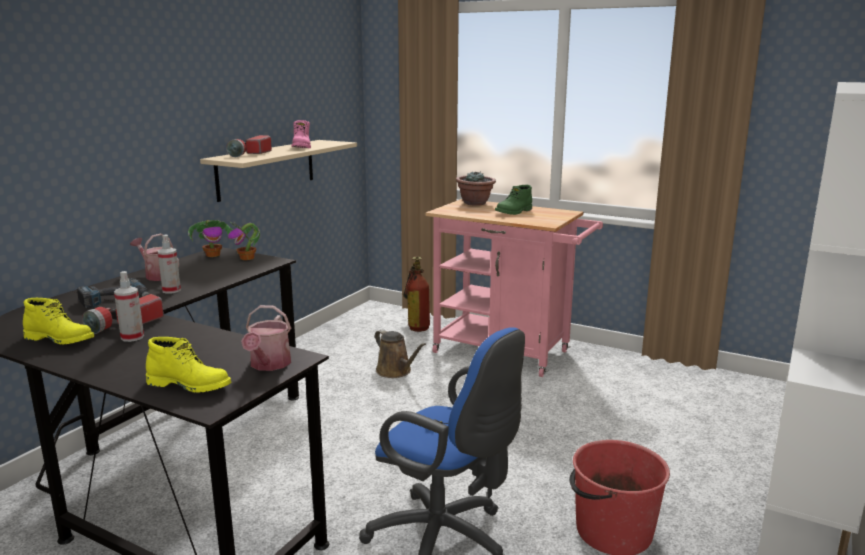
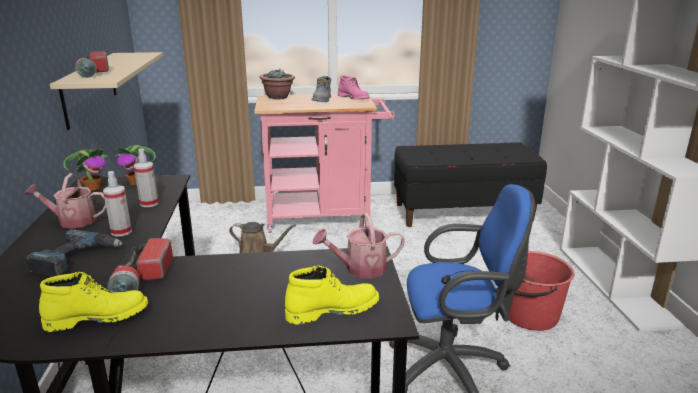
camera: 35 degrees left, 5 degrees up
(132, 337) = (179, 288): spray bottle -> spray bottle (149, 203)
(268, 365) = (360, 269): watering can -> watering can turned 105 degrees clockwise
(302, 147) = (125, 61): pink boot -> pink boot (354, 98)
(416, 325) = (227, 215): fire extinguisher -> none
(514, 212) = (322, 100): green boot -> grey boot
(687, 392) = (463, 212): none -> black bench

